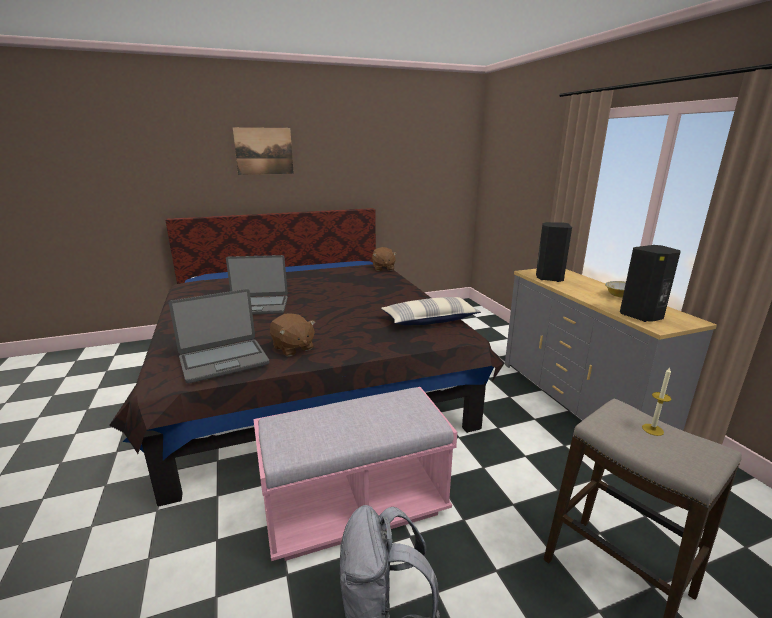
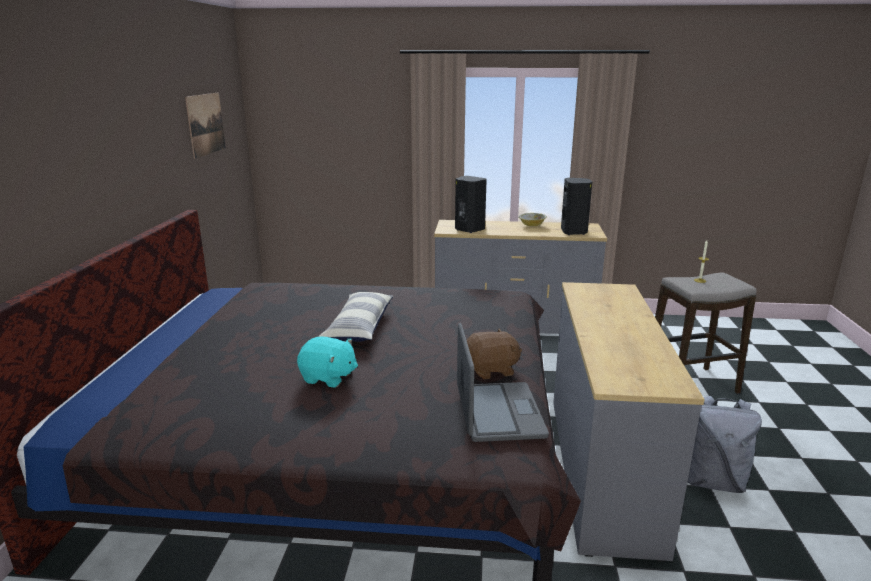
camera: 65 degrees left, 0 degrees up
(257, 306) = (328, 377): laptop -> turquoise plush toy
(264, 151) = (60, 145): picture -> picture (206, 124)
(355, 509) = (601, 469): pink bench -> grey dresser
(383, 268) = (276, 285): brown plush toy -> none
(430, 320) = (472, 298): pillow -> pillow (359, 326)

